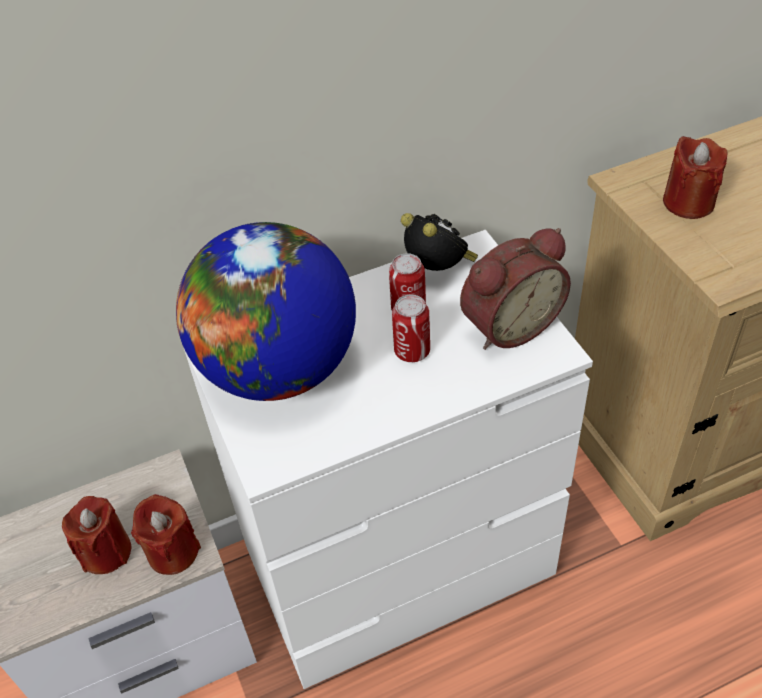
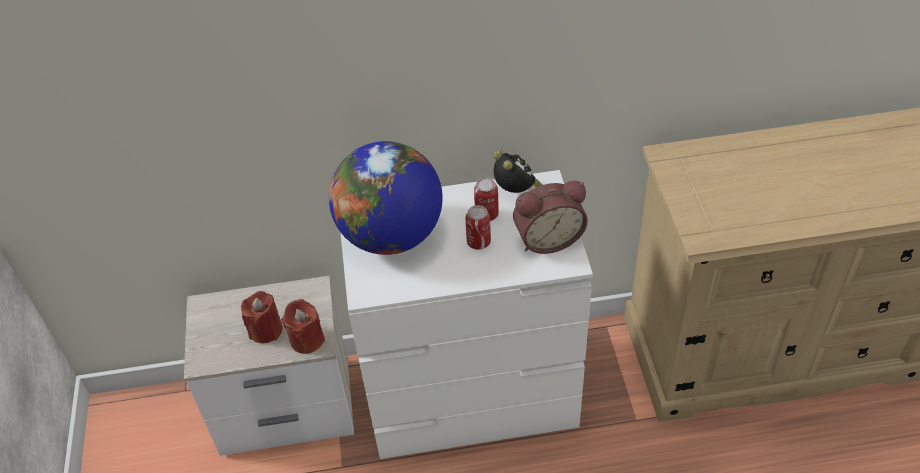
camera: 15 degrees right, 0 degrees up
(688, 202) = (703, 179): red candle -> none

